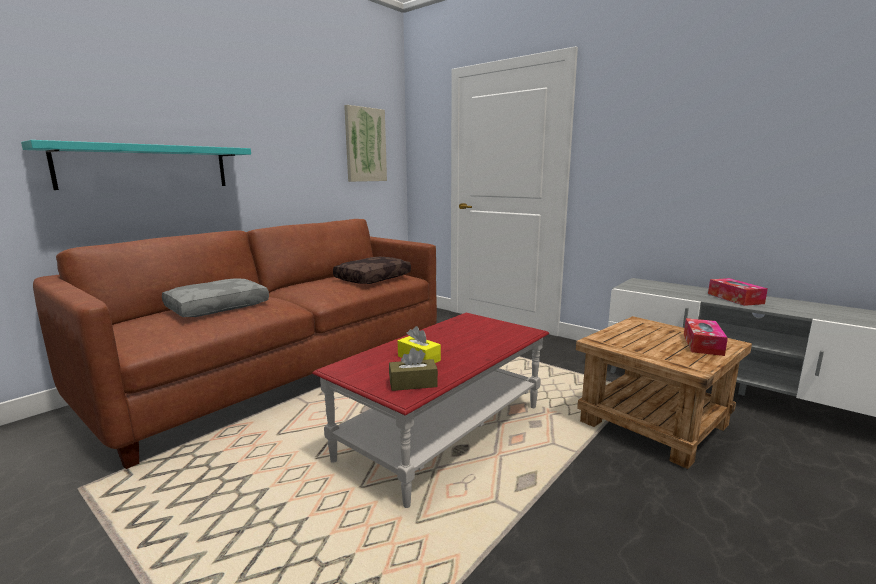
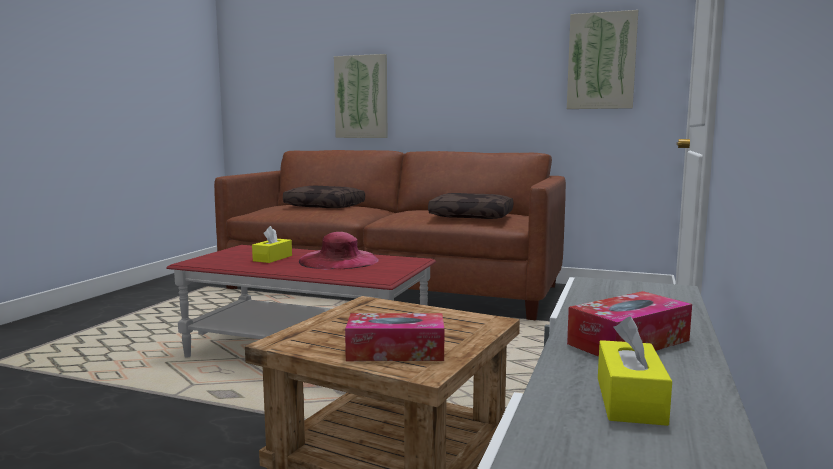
camera: 70 degrees right, 5 degrees down
(146, 167) = (361, 97): turquoise shelf -> picture
(218, 307) = (325, 206): grey pillow -> brown pillow
(413, 383) = (215, 261): brown tissue box -> none
(450, 336) = (338, 260): none -> pink hat
(806, 308) = (630, 400): none -> yellow tissue box

